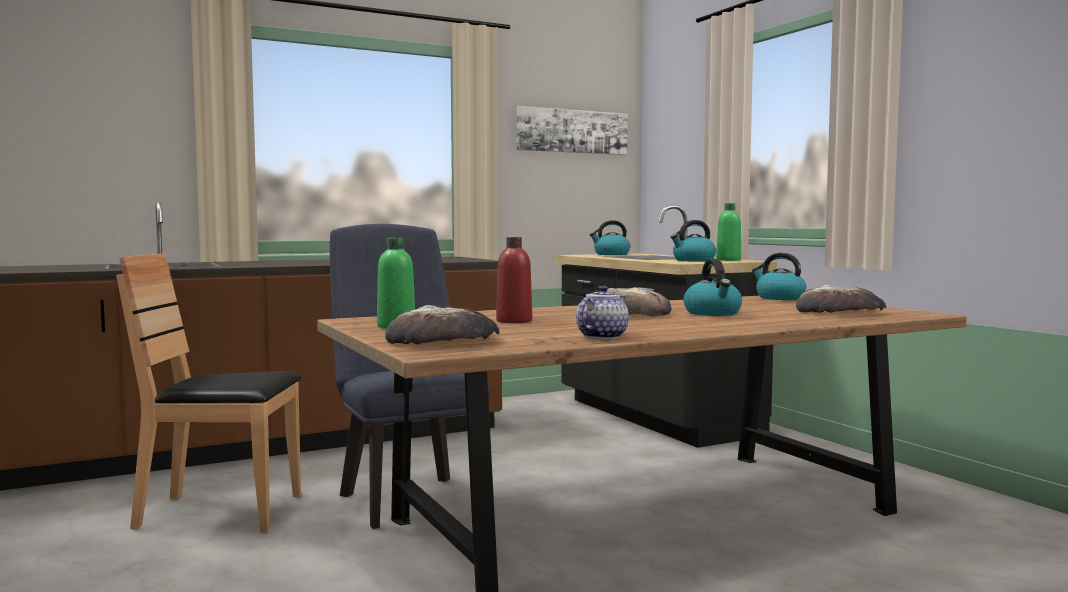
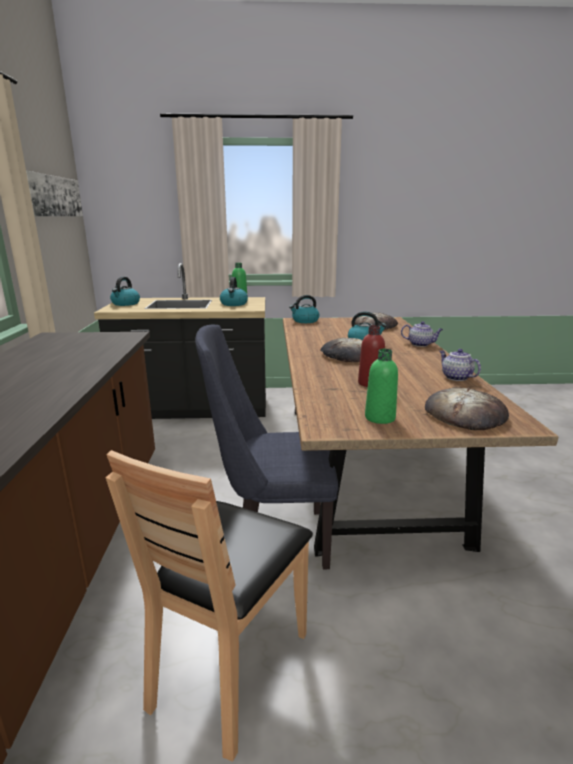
camera: 65 degrees left, 15 degrees up
(768, 325) = (420, 344): none -> teapot

